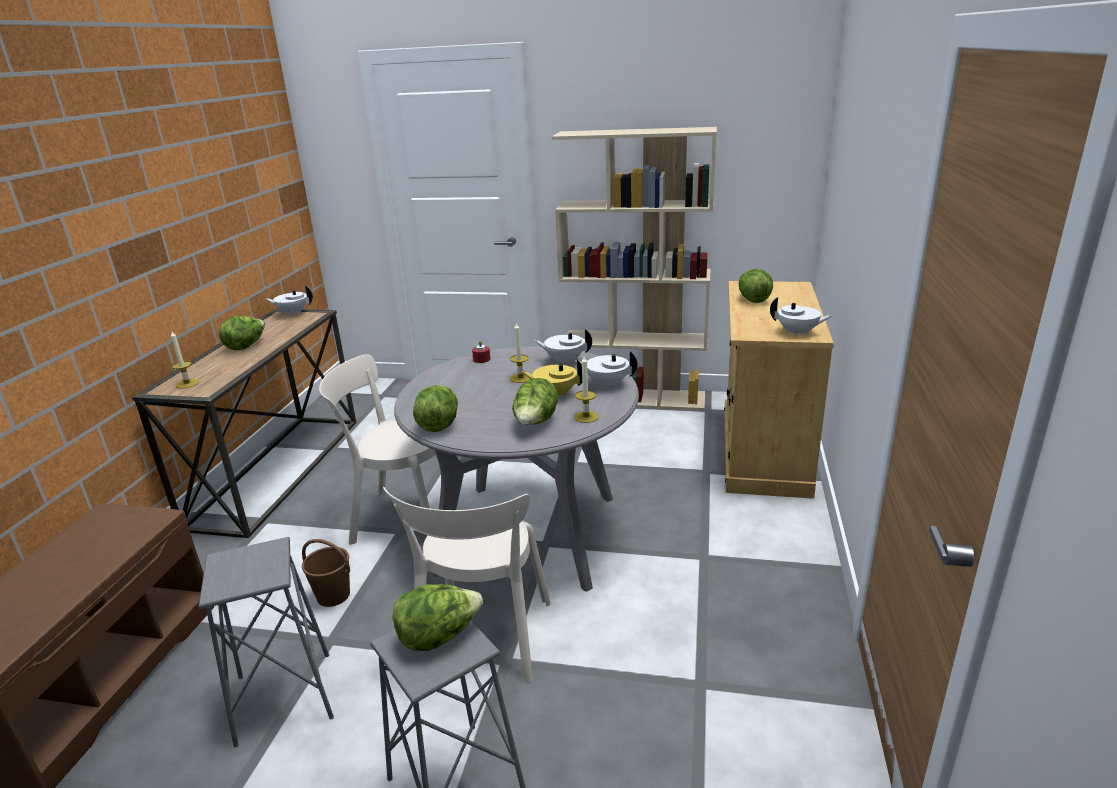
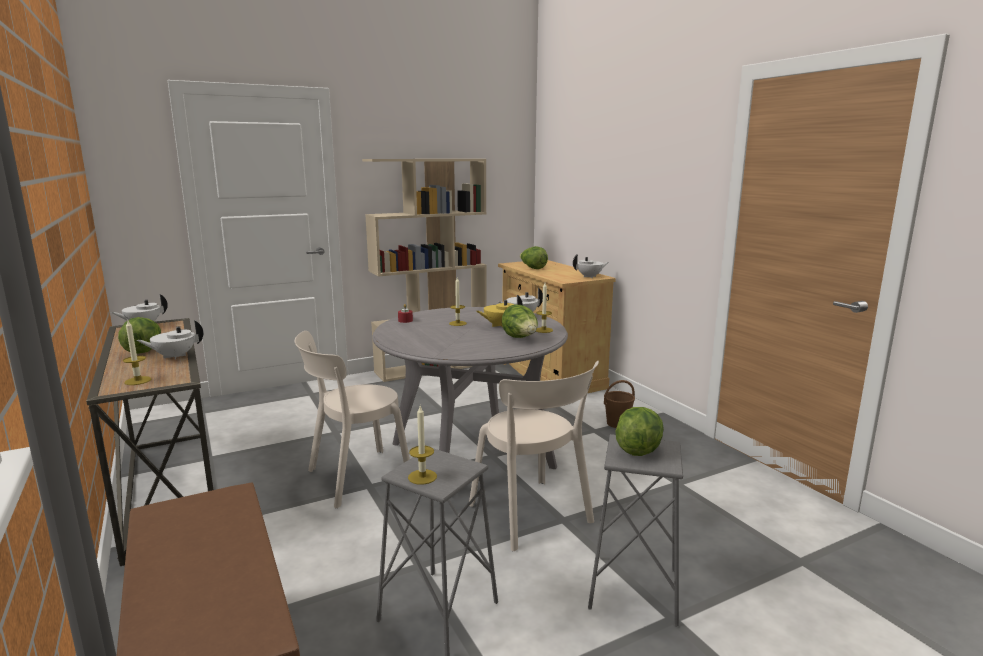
camera: 40 degrees left, 10 degrees down
(226, 571) = (422, 477): none -> candle
(334, 595) = (376, 541): brown bucket -> brown bucket (618, 423)
(438, 424) = (455, 351): lettuce -> none
(564, 361) = (468, 312): white teapot -> white teapot (174, 356)

